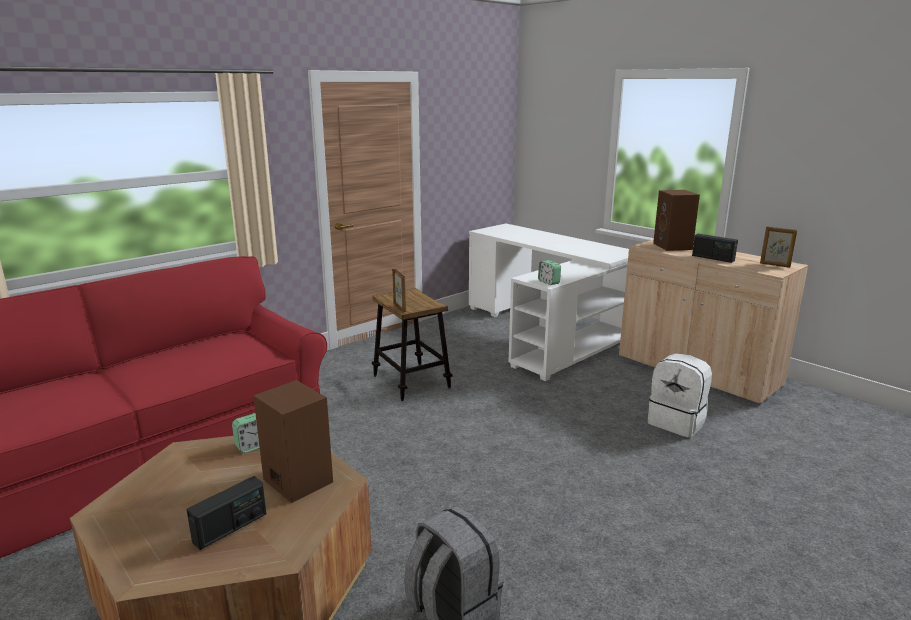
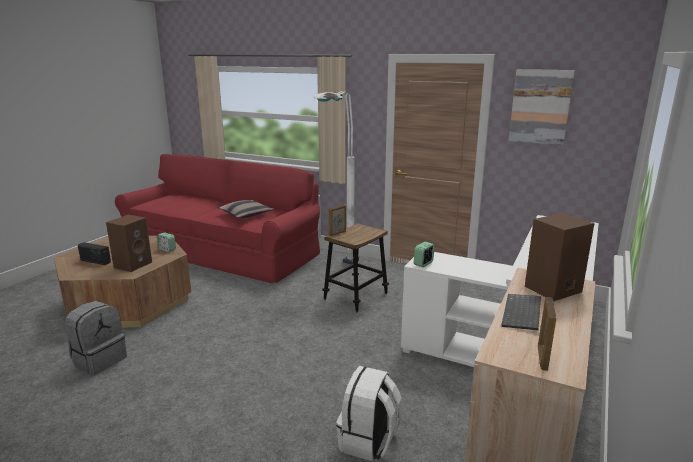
camera: 70 degrees right, 0 degrees up
(213, 355) = (246, 214): none -> pillow
(325, 380) = (336, 270): none -> white floor lamp
(457, 124) = (540, 106): none -> picture
(713, 258) = (523, 314): radio -> keyboard

